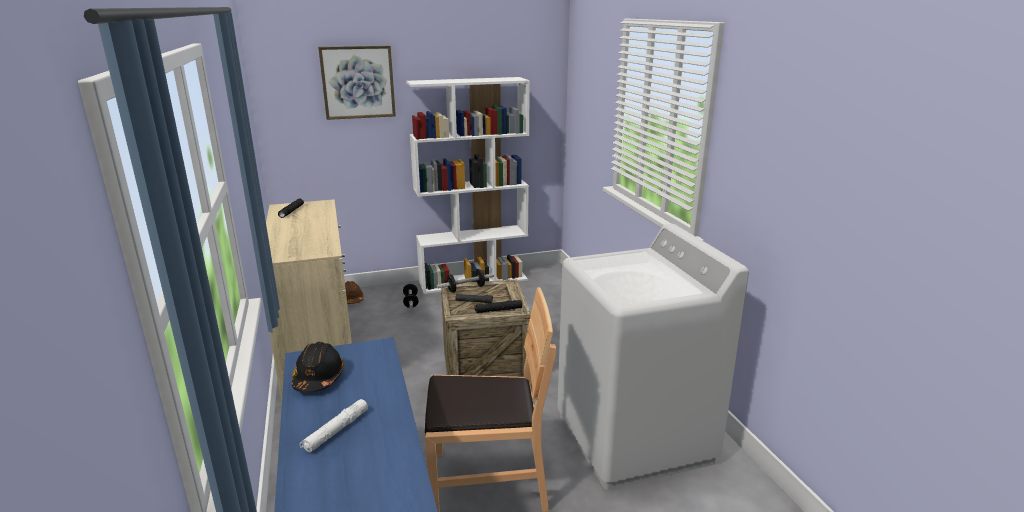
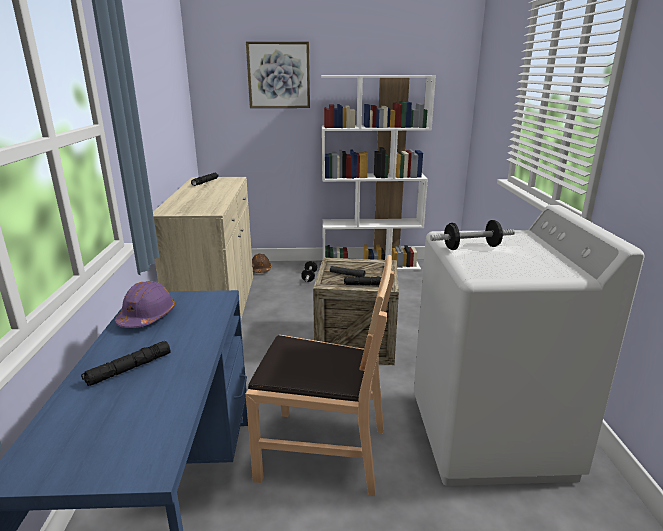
camera: 15 degrees right, 0 degrees up
(318, 378) = (147, 317): black hard hat -> purple hard hat
(336, 431) = (129, 369): white flashlight -> black flashlight
(466, 289) = (344, 263): dumbbell -> dumbbell (471, 247)

